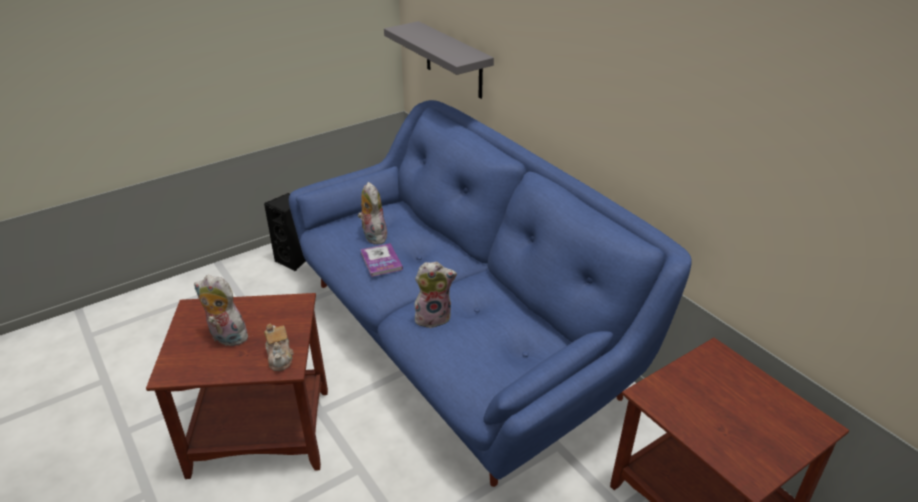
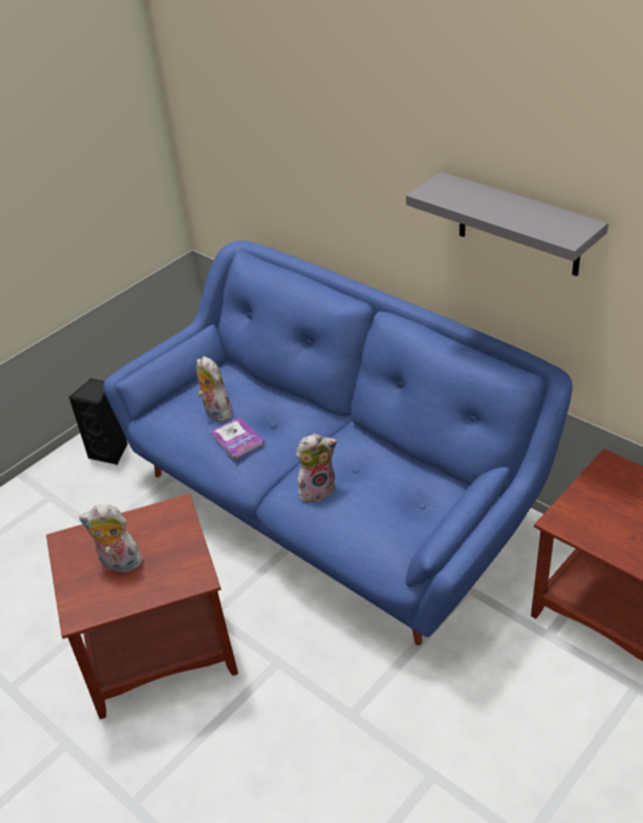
camera: 10 degrees left, 5 degrees up
(280, 357) = (186, 570): teapot -> none
(453, 60) = (256, 194): grey shelf -> grey shelf (518, 225)

